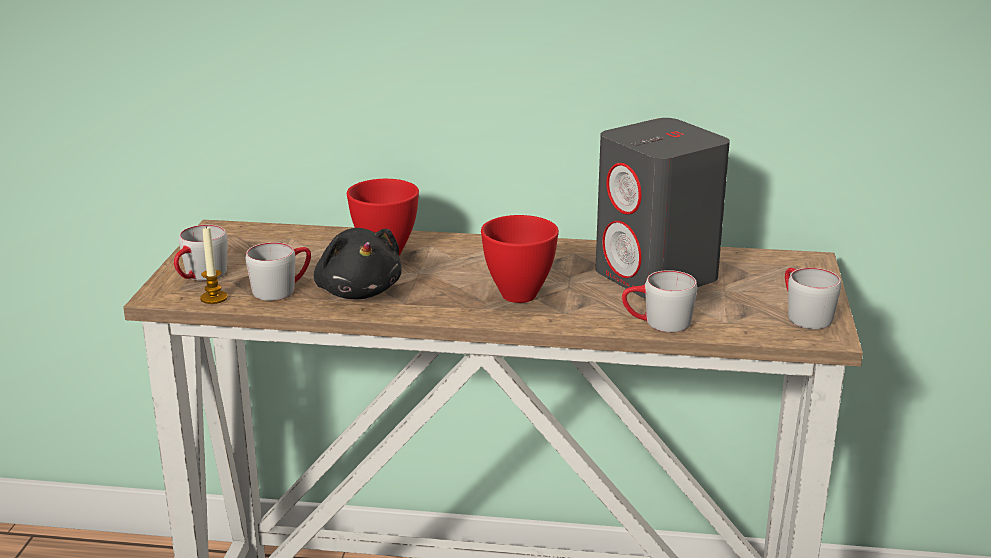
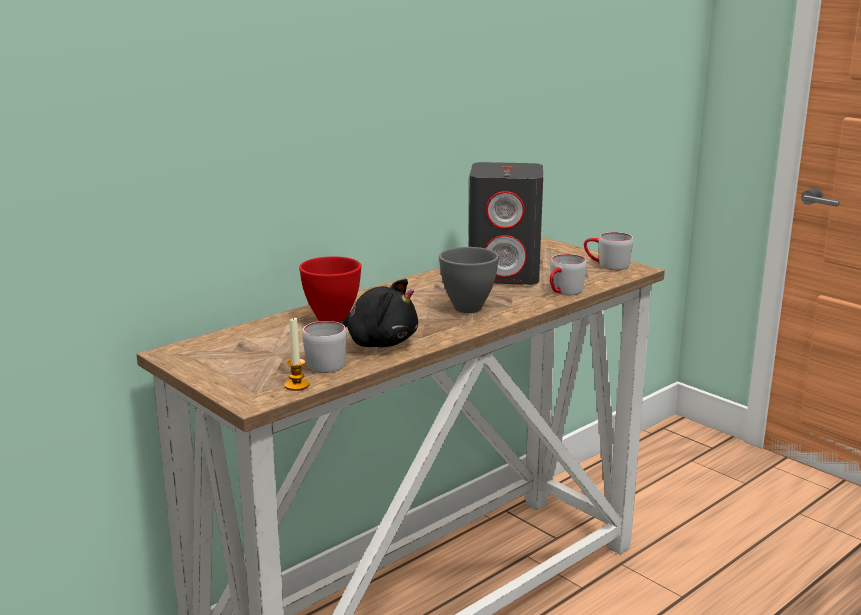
camera: 50 degrees left, 5 degrees down
(200, 276) = (247, 380): grey mug -> none
(519, 296) = (469, 308): red bowl -> grey bowl

